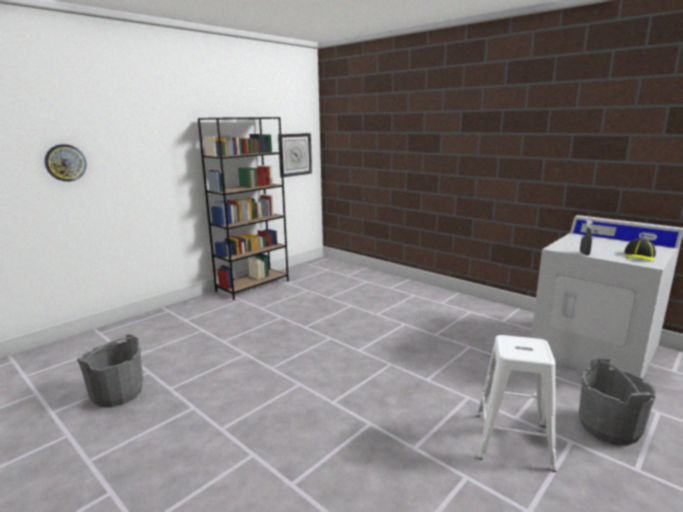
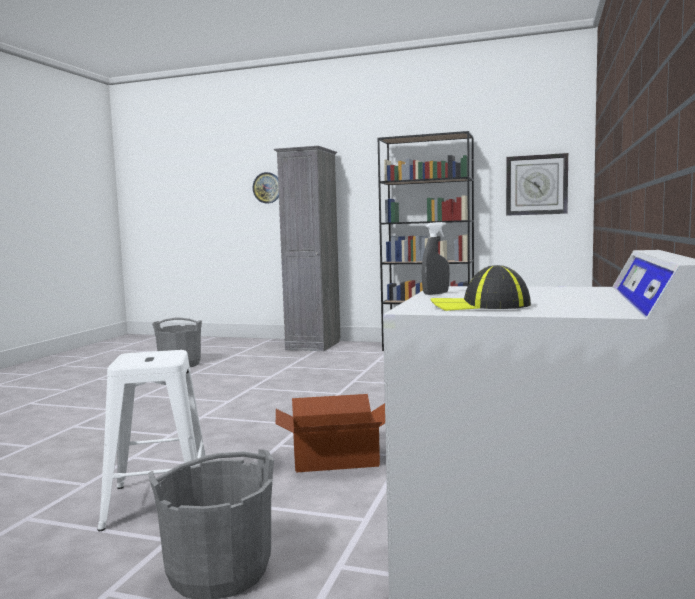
camera: 65 degrees right, 10 degrees down
(166, 318) = (313, 345): none -> grey cabinet
(465, 366) = (336, 459): none -> cardboard box

